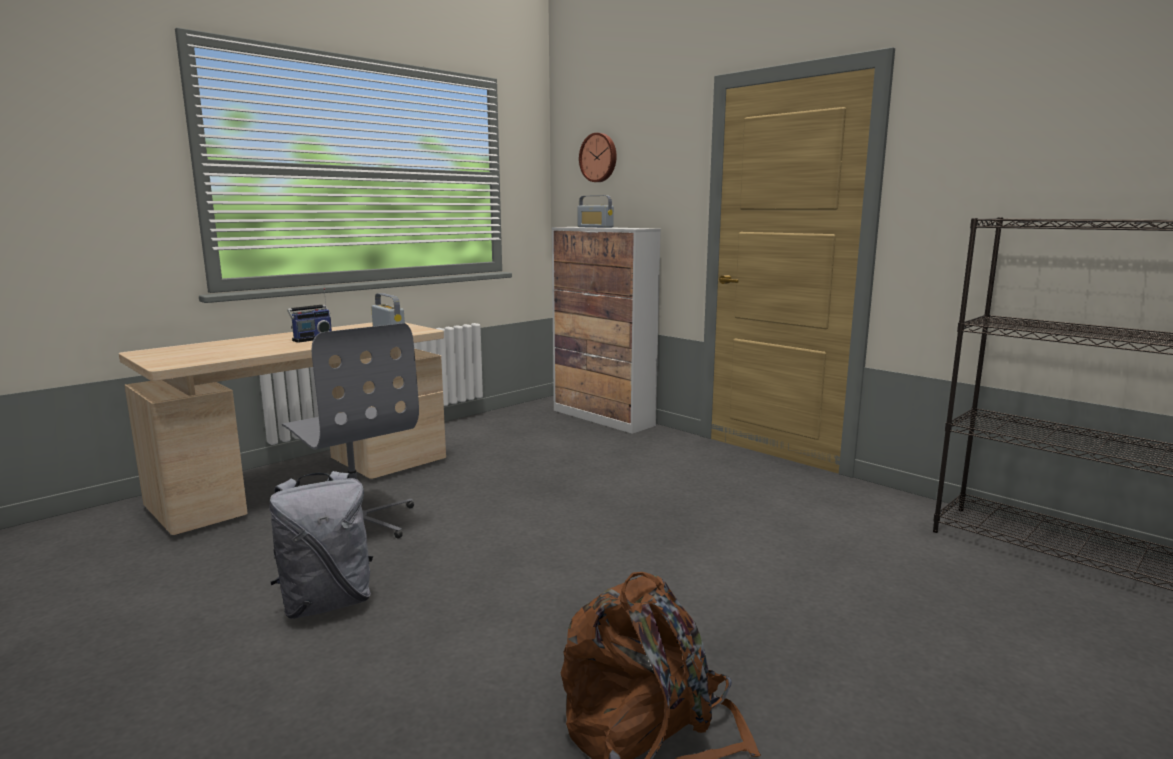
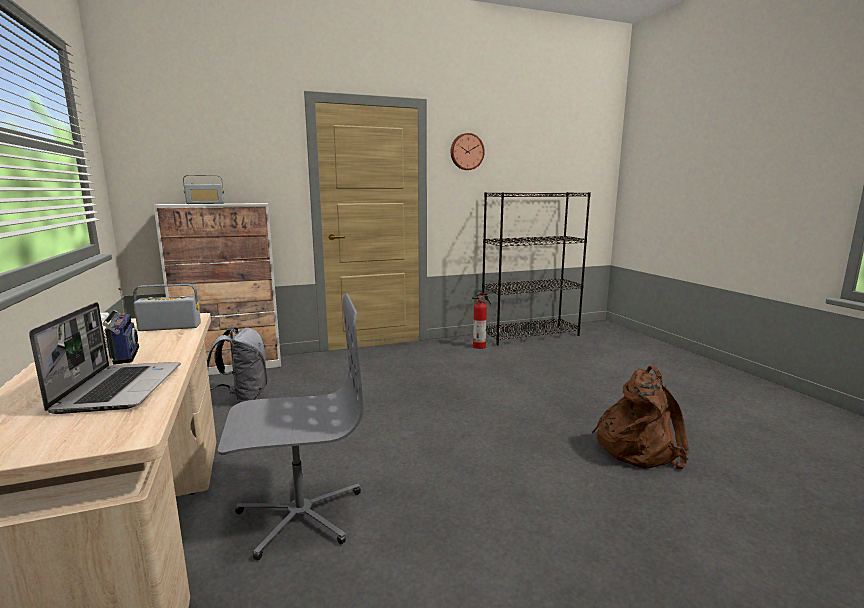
camera: 65 degrees left, 0 degrees up
(245, 350) = (120, 388): none -> laptop
(327, 603) = (450, 546): grey backpack -> grey backpack (243, 398)
(599, 157) = (180, 140): wall clock -> wall clock (466, 151)
(898, 519) = (480, 346): none -> fire extinguisher

